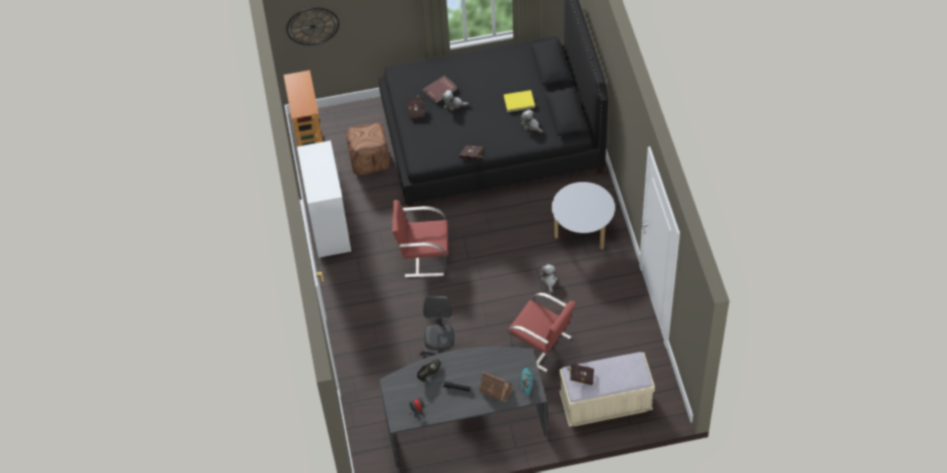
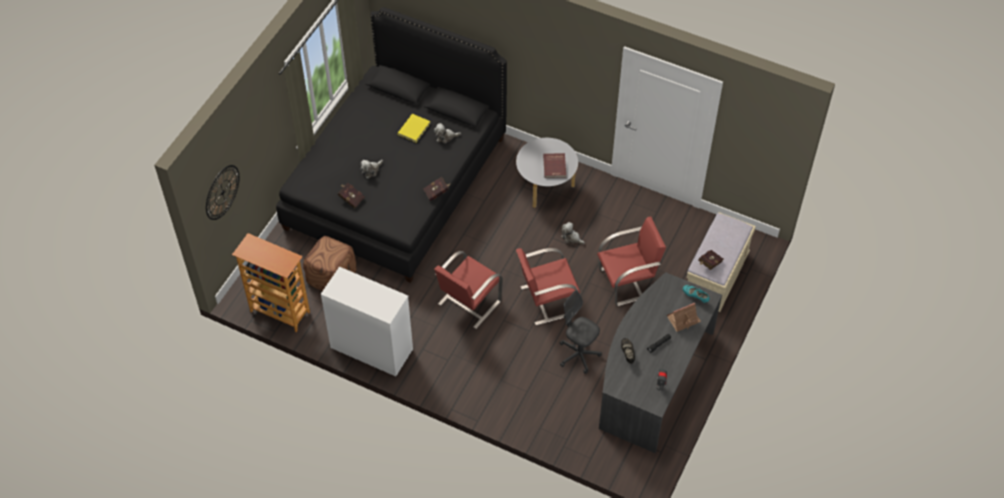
camera: 55 degrees left, 0 degrees up
(440, 90) = (347, 169): red book -> red book (555, 166)
(472, 304) = (546, 300): none -> red chair

